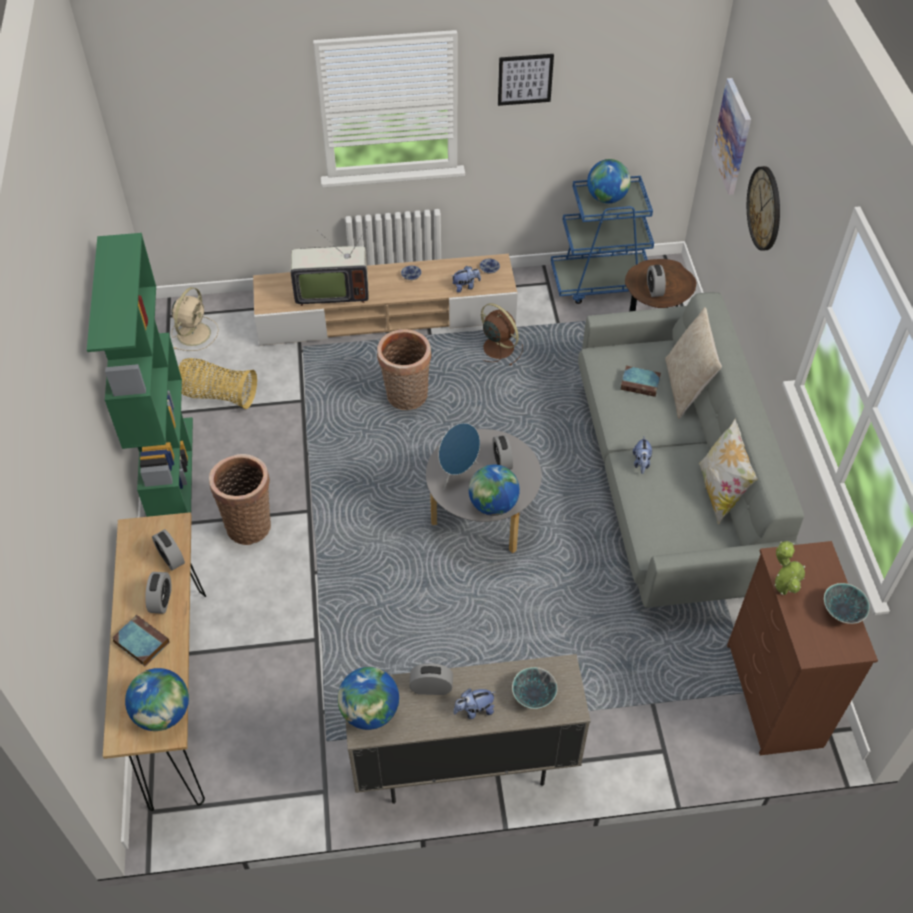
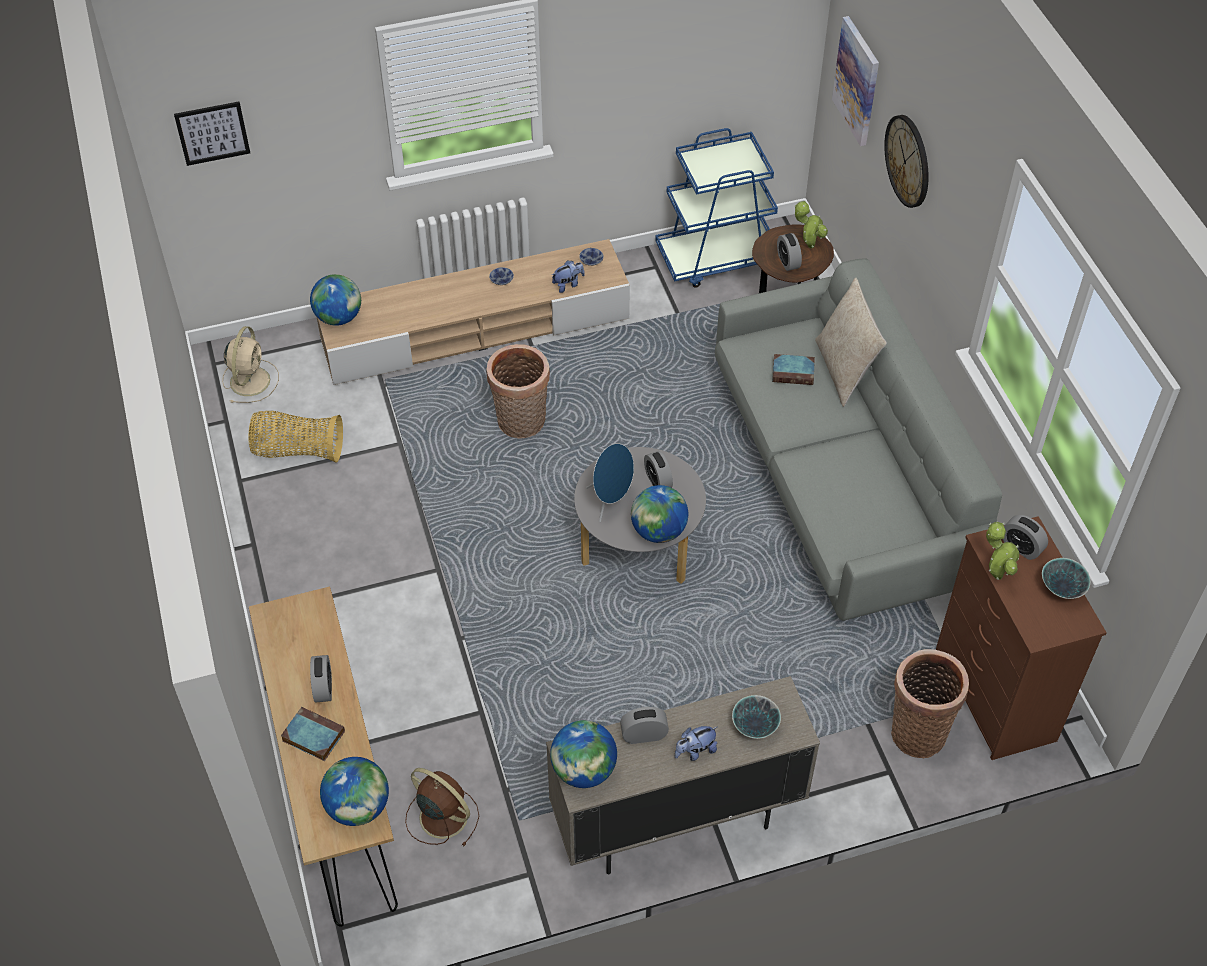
camera: 10 degrees left, 0 degrees up
(171, 471) = (265, 547): green bookcase -> none
(171, 558) = (321, 640): alarm clock -> alarm clock (1021, 547)
(249, 523) = (372, 594): basket -> basket (917, 730)
(331, 292) = (411, 310): television -> none
(497, 347) = (613, 350): brown fan -> brown fan (441, 815)
(525, 79) = (615, 41): picture -> picture (212, 133)
(606, 198) = (717, 163): globe -> globe (338, 317)
(641, 463) = (811, 461): plush toy -> none
(675, 278) = (808, 245): none -> potted plant
(720, 492) = (903, 482): pillow -> none

